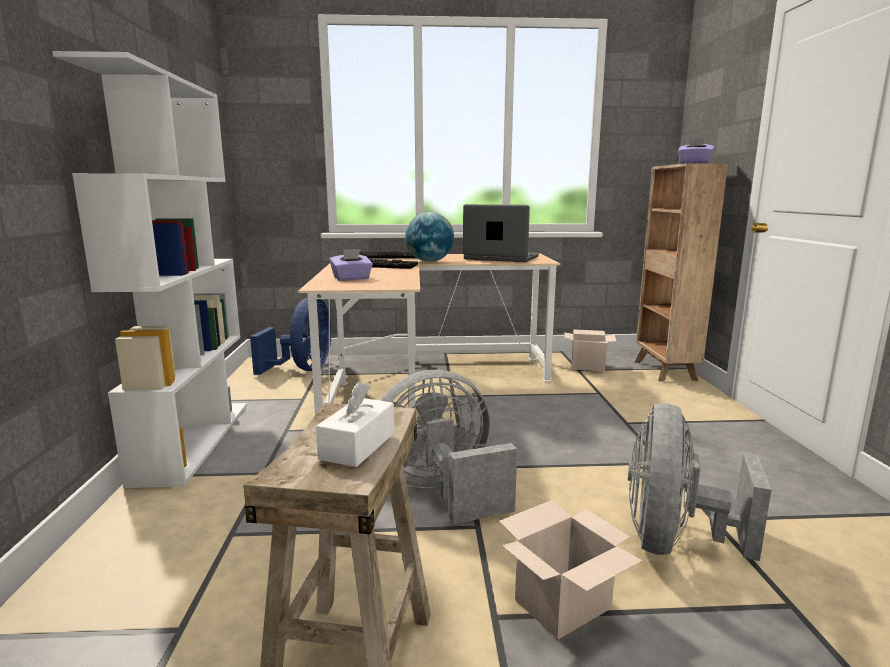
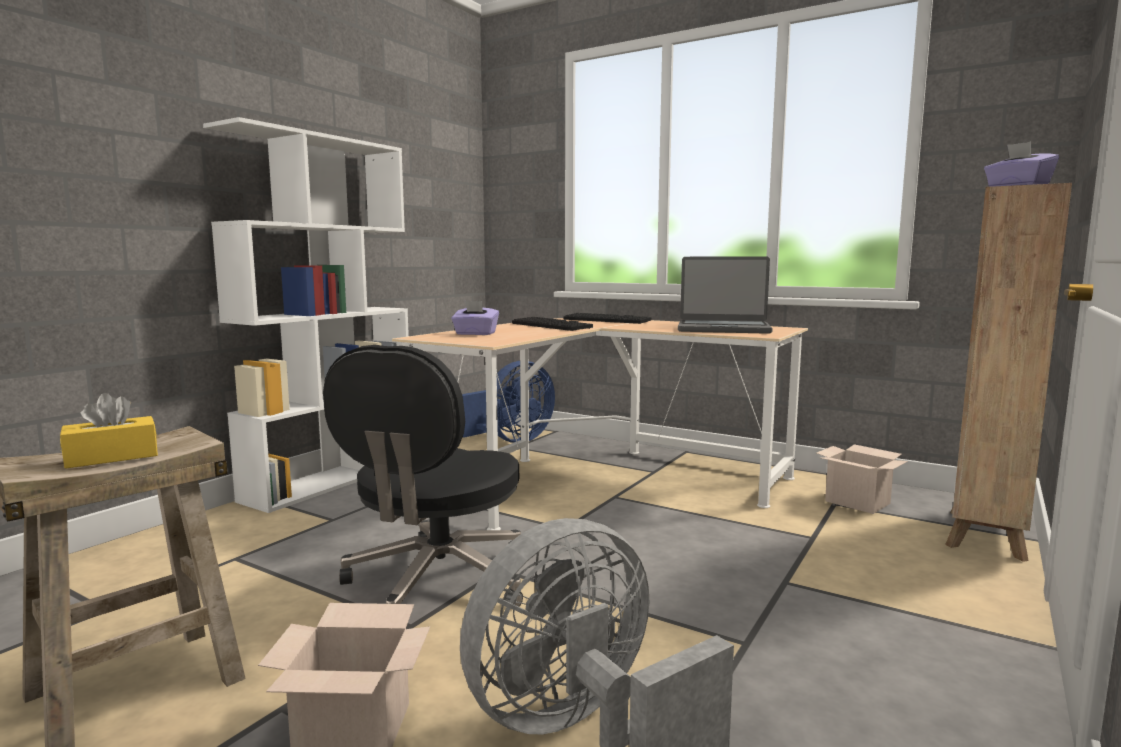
camera: 35 degrees right, 5 degrees down
(358, 446) = (112, 457): white tissue box -> yellow tissue box
(429, 261) = (623, 326): globe -> none
(441, 491) = (437, 582): grey fan -> black office chair
(501, 258) = (723, 329): laptop -> laptop turned 135 degrees clockwise

